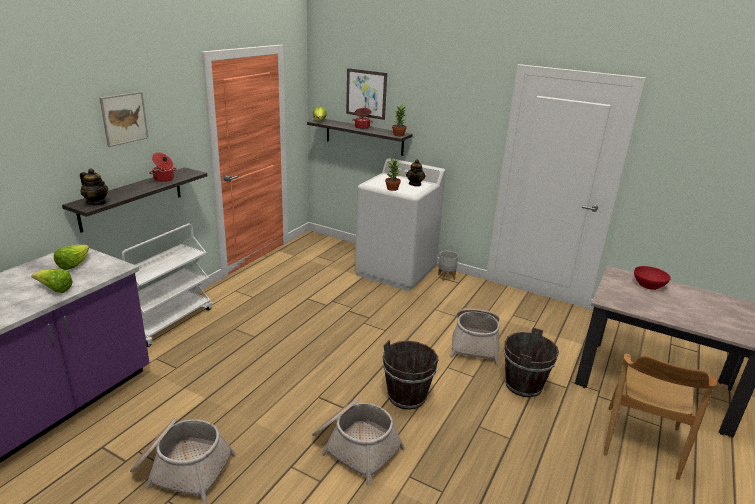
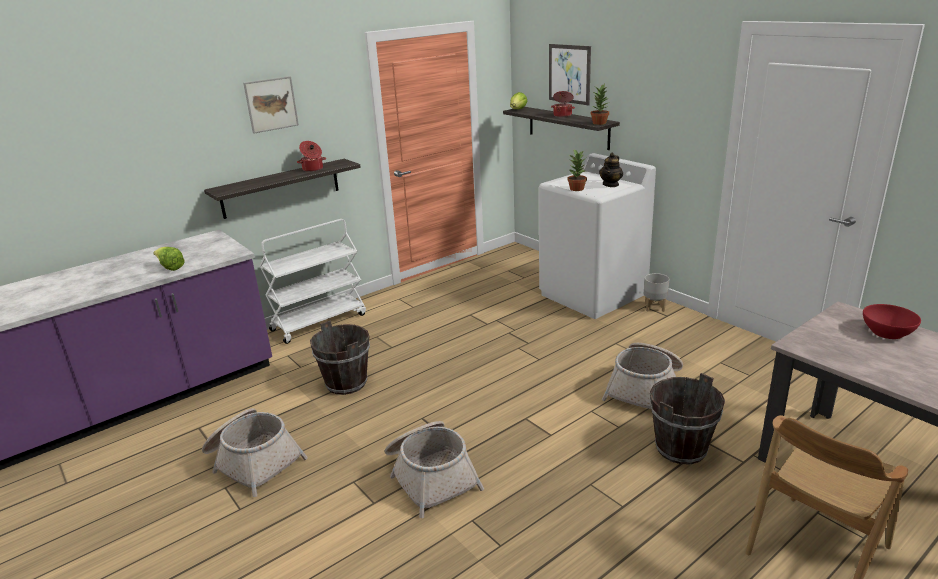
camera: 25 degrees right, 0 degrees up
(73, 265) = (201, 248): lettuce -> none
(96, 202) = (233, 188): teapot -> none
(407, 396) = (521, 435): brown bucket -> brown bucket (347, 383)

